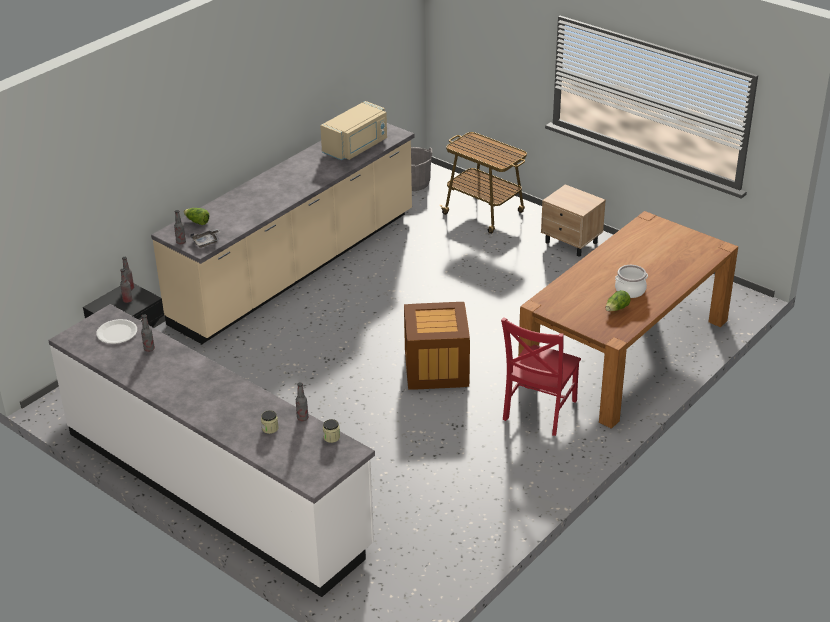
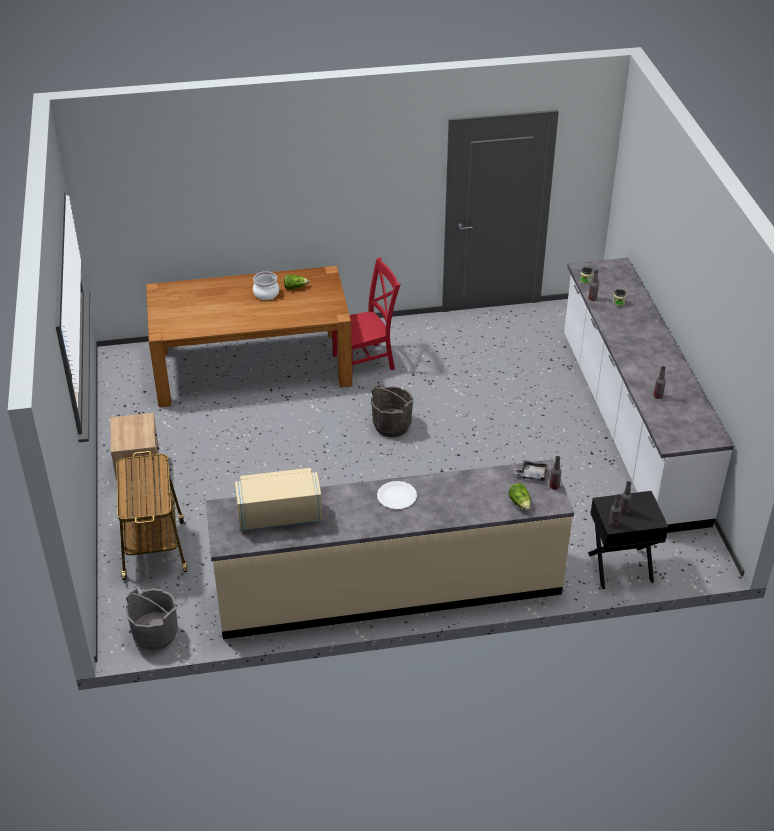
camera: 140 degrees left, 5 degrees up
(117, 333) = (674, 423): white plate -> white plate (397, 496)
(436, 369) = (392, 425): crate -> grey bucket

